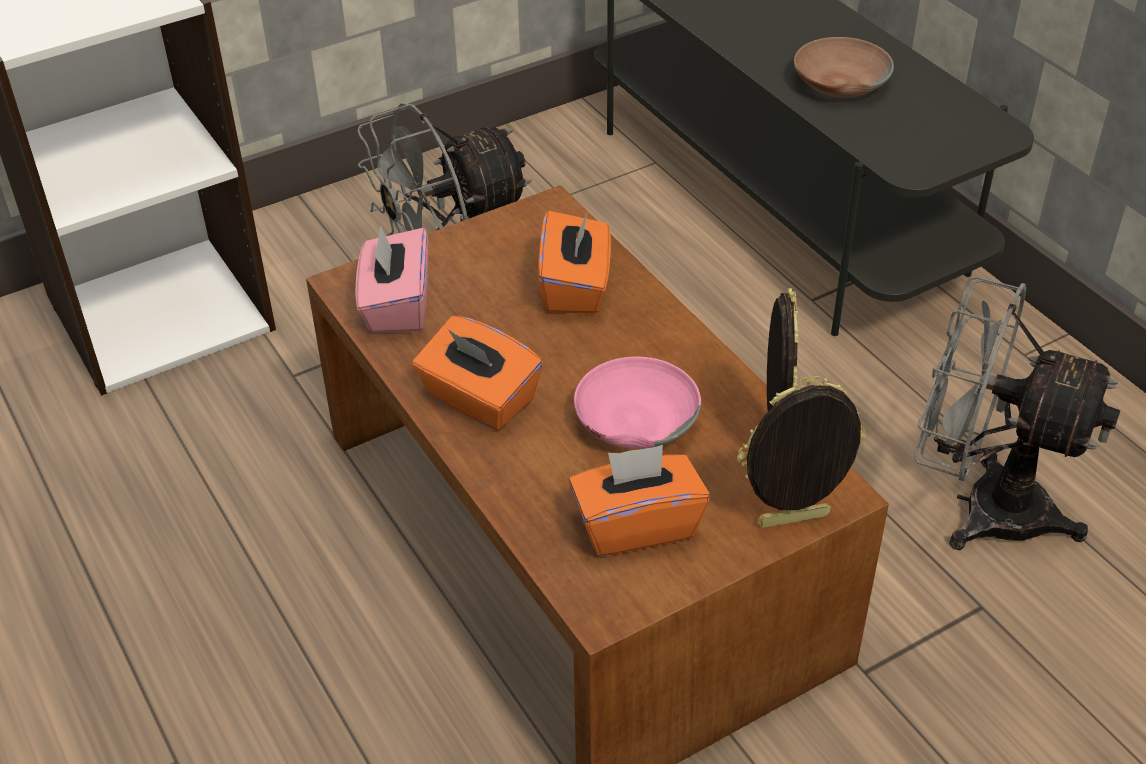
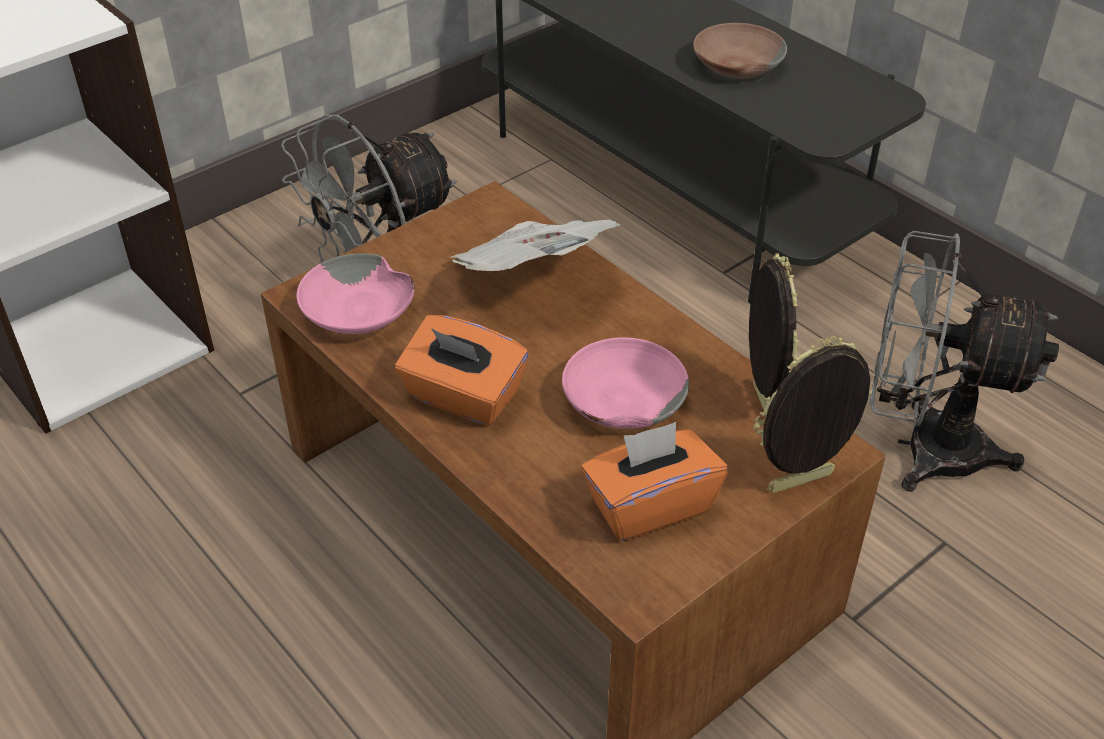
camera: 10 degrees left, 0 degrees up
(396, 306) = (359, 312): pink tissue box -> pink bowl
(575, 287) = (533, 277): orange tissue box -> newspaper

